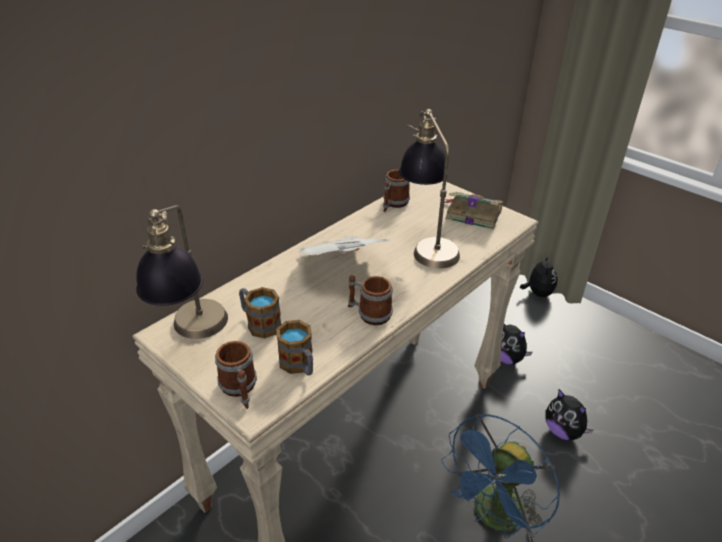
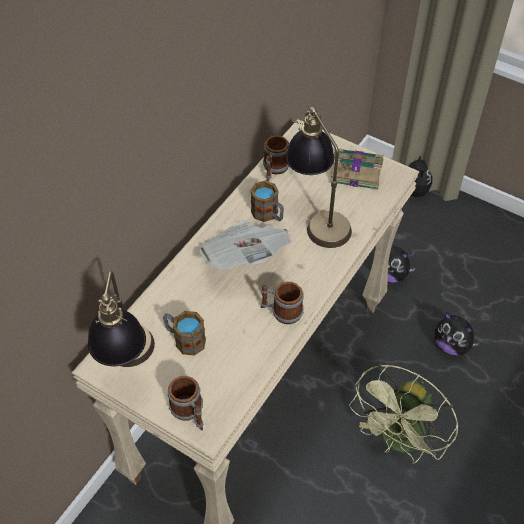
camera: 10 degrees left, 15 degrees up
(299, 366) = (234, 379): mug -> mug (268, 215)
(494, 518) = (399, 441): blue fan -> green fan

